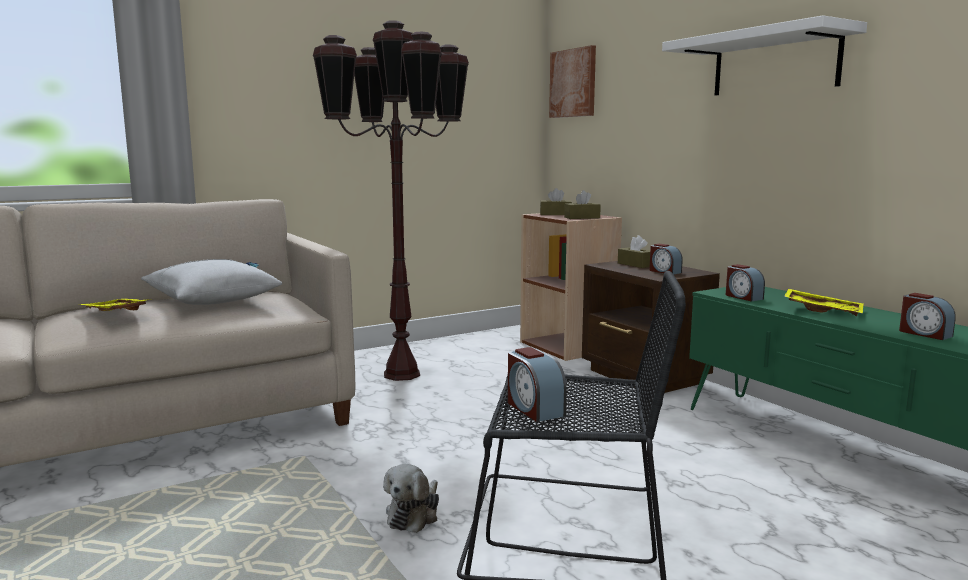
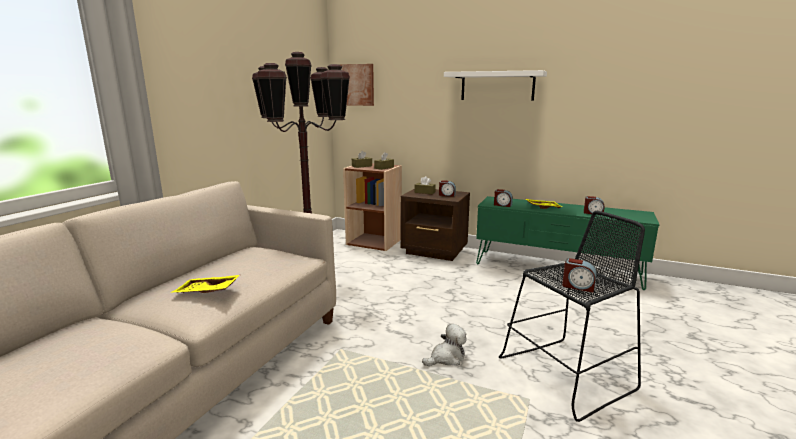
camera: 35 degrees left, 5 degrees up
(213, 301) = (242, 264): grey pillow -> none
(414, 514) = (446, 358): plush toy -> plush toy turned 105 degrees counterclockwise

